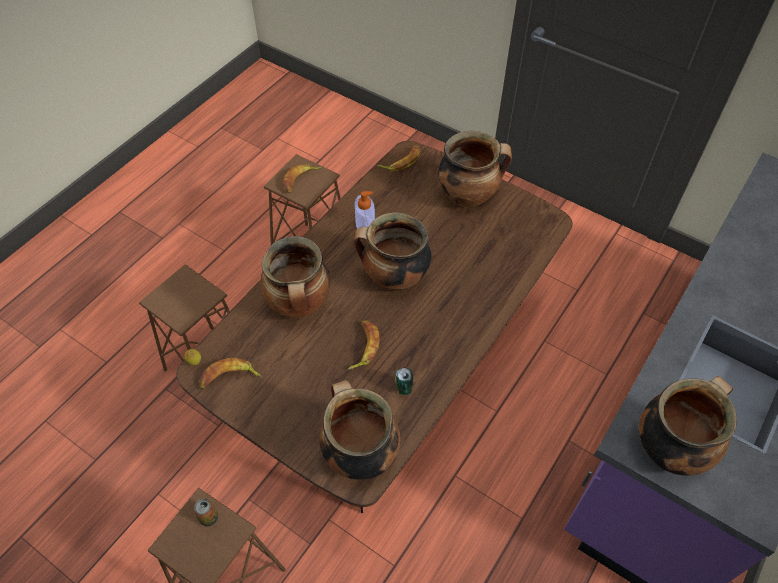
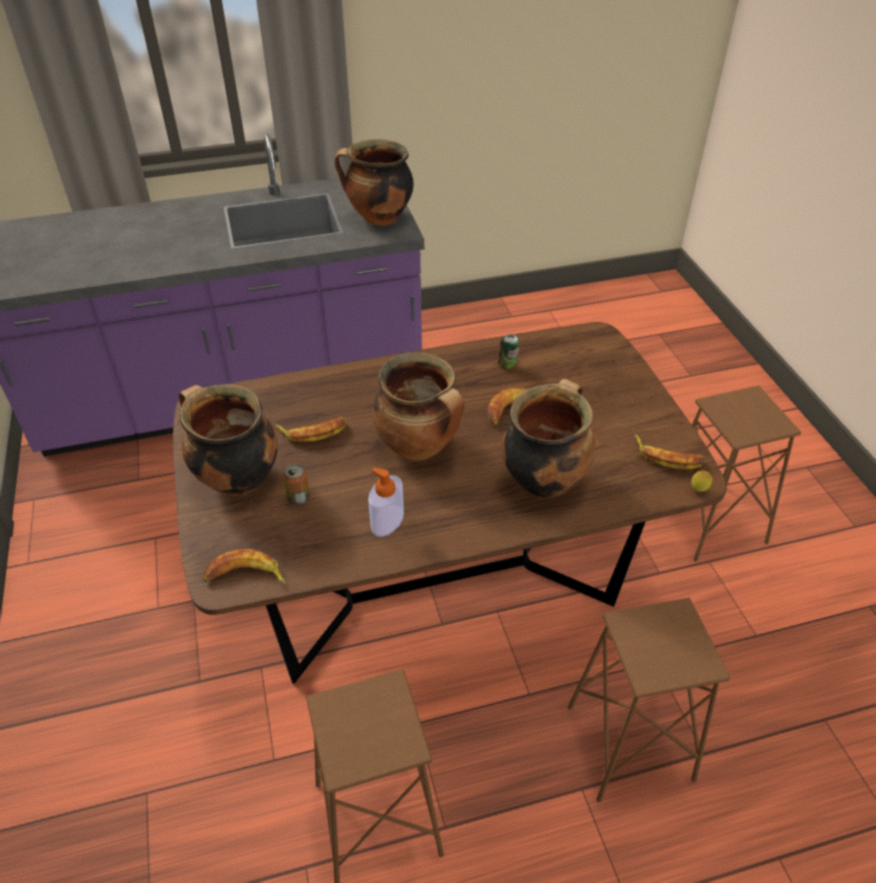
camera: 140 degrees left, 10 degrees down
(209, 517) = (734, 423): can -> can (298, 498)
(300, 180) = (370, 725): banana -> banana (313, 431)
(359, 454) = (586, 348): cooking pot -> none

